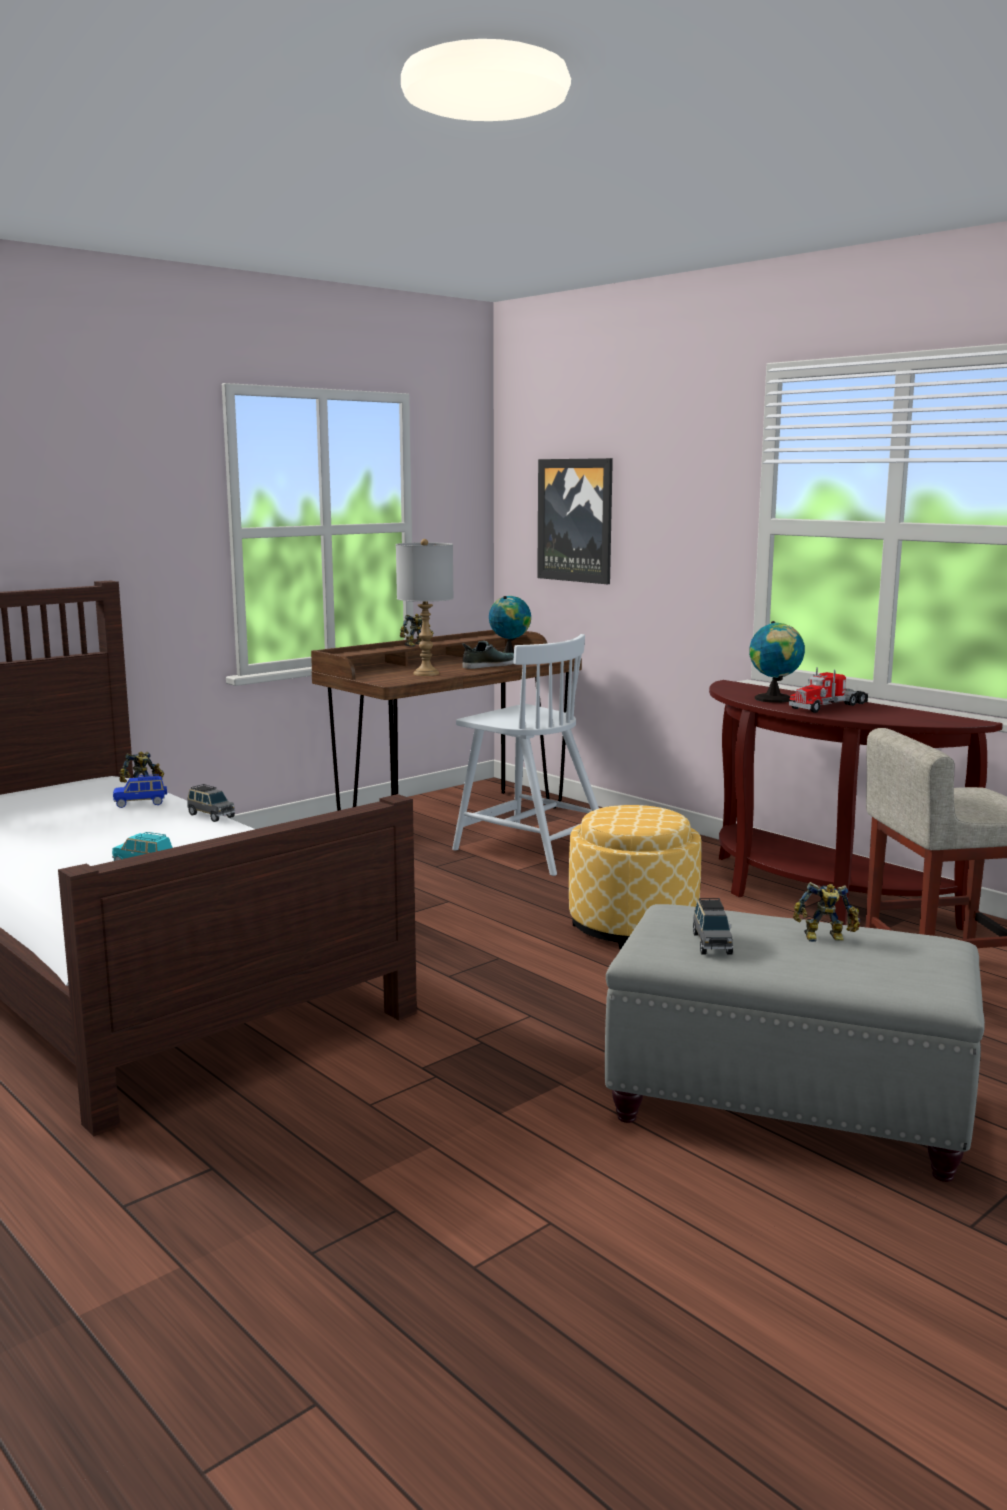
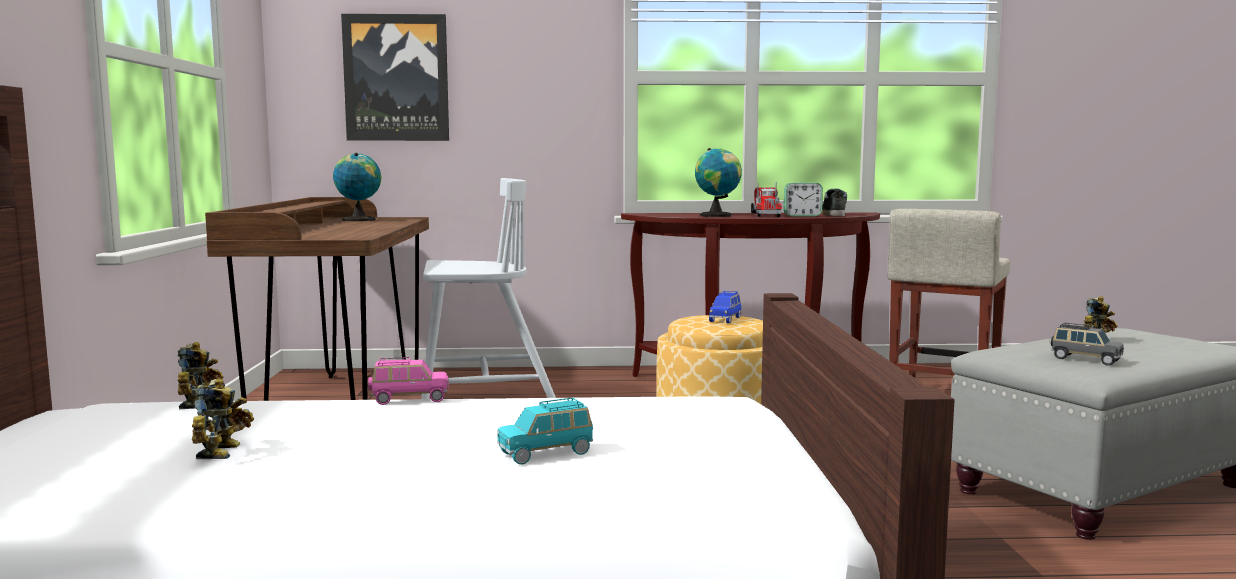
camera: 50 degrees left, 5 degrees down
(141, 803) = (262, 413): blue toy car -> blue toy car (725, 319)
(211, 816) = (409, 399): grey toy car -> pink toy car
(417, 645) = (290, 207): toy robot -> toy robot (224, 451)
(426, 673) = (353, 231): grey table lamp -> none
(490, 665) = (379, 224): shoe -> shoe (833, 214)
(854, 715) = (802, 216): none -> alarm clock

